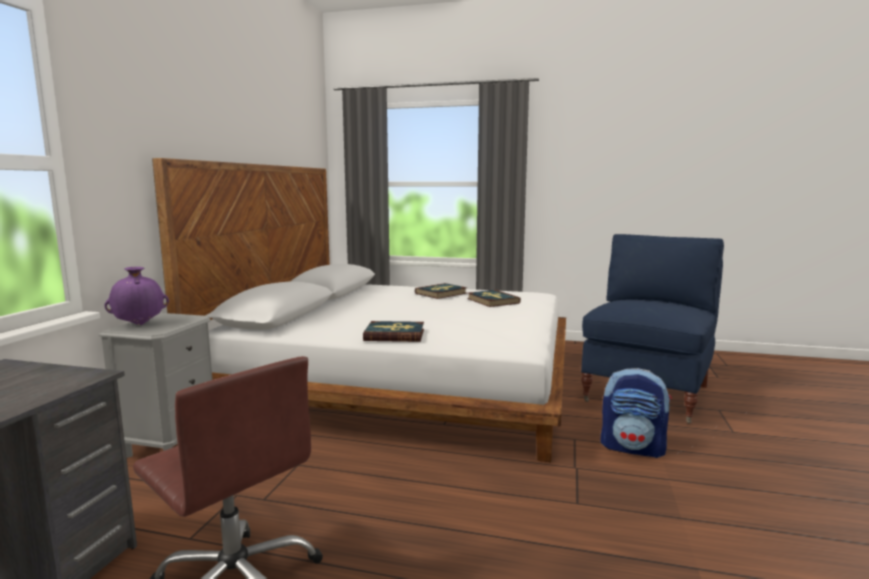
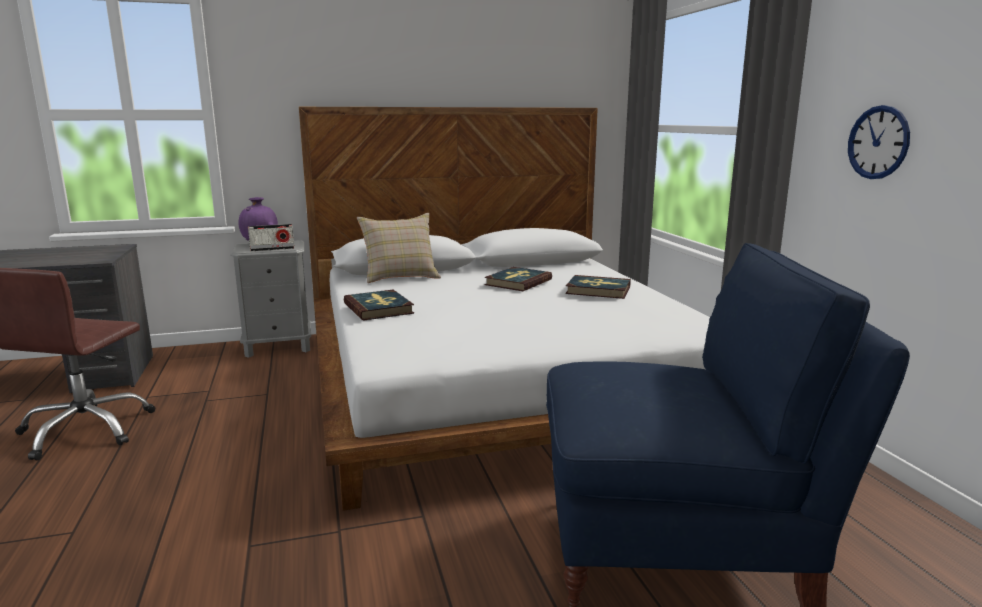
camera: 60 degrees right, 5 degrees up
(181, 323) = (272, 249): none -> radio
(305, 320) = (400, 277): none -> beige pillow
(492, 301) = (609, 315): book -> book (518, 282)
(571, 187) = (878, 142): none -> wall clock
(633, 448) = (430, 568): backpack -> none

